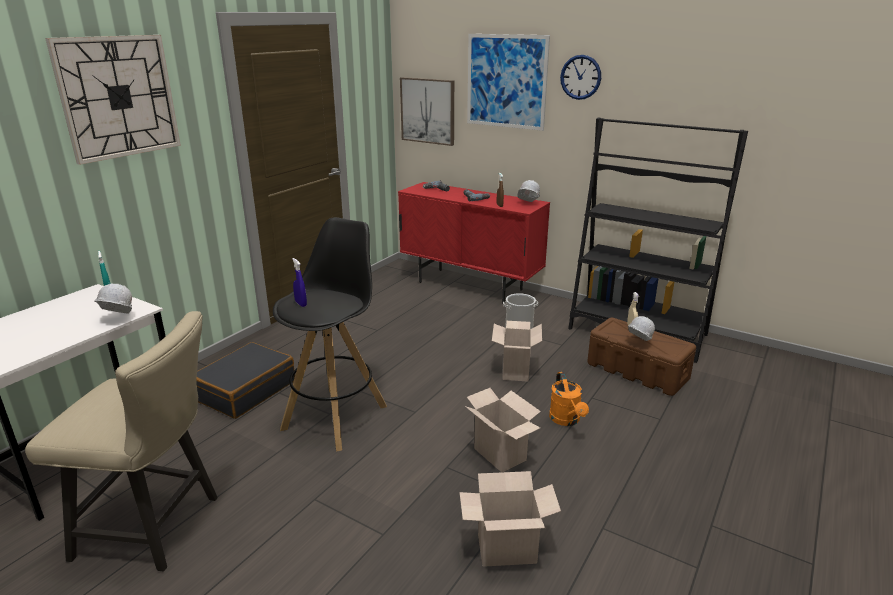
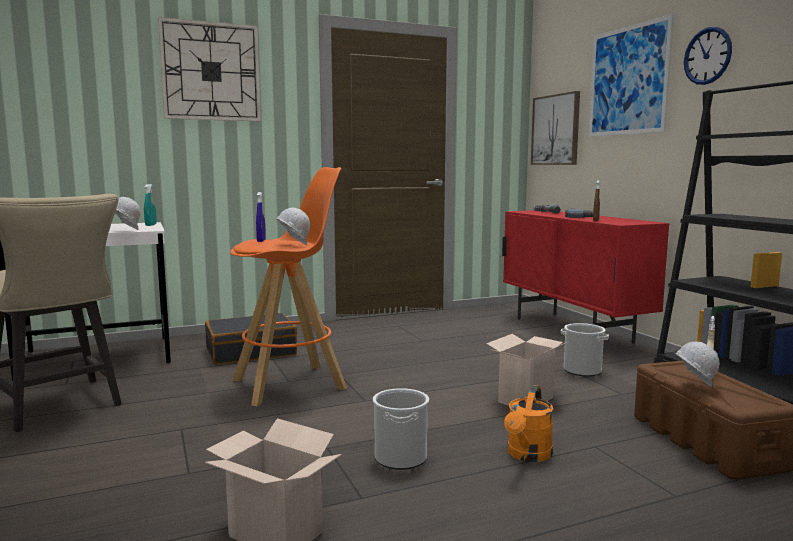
camera: 35 degrees right, 15 degrees down
(336, 416) = (290, 384): black stool -> orange stool
(502, 454) = (400, 458): cardboard box -> bucket
(527, 204) = (634, 222): white hard hat -> white hard hat (292, 246)

